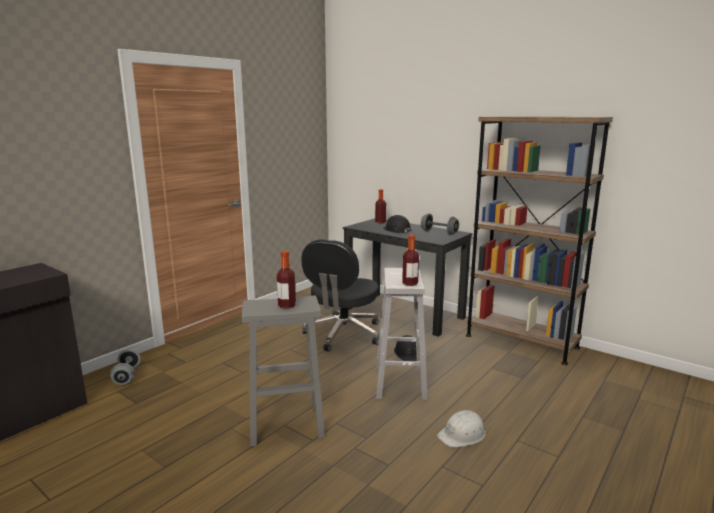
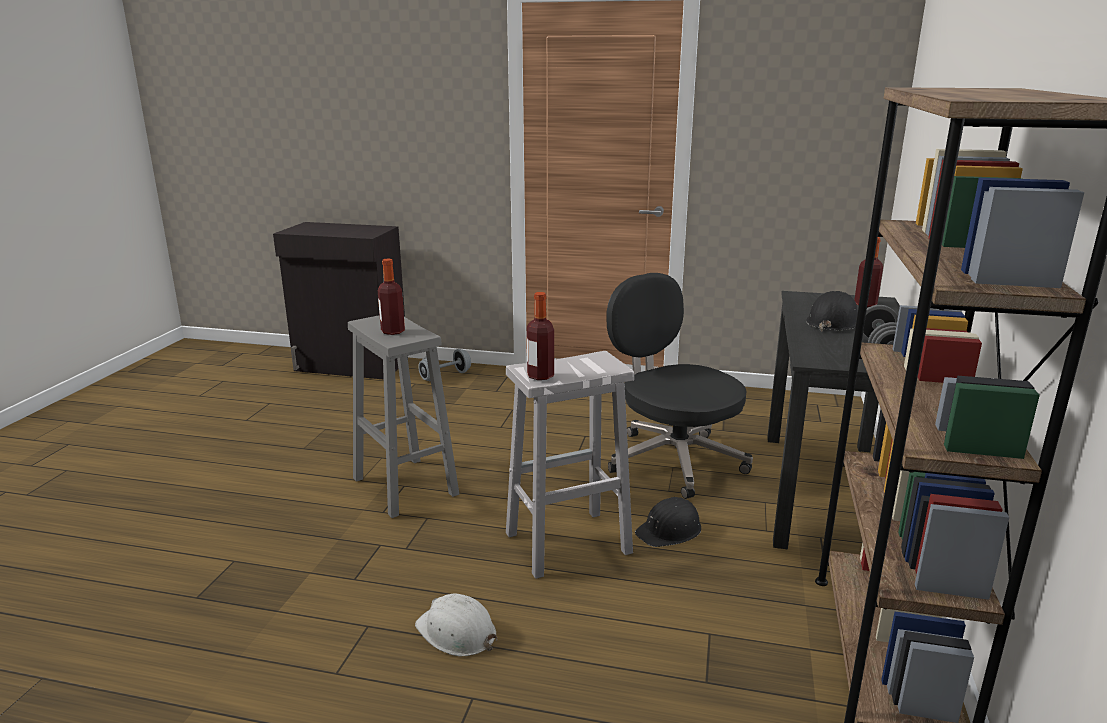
camera: 65 degrees right, 5 degrees up
(343, 334) = (673, 460): black office chair -> black office chair turned 60 degrees clockwise

